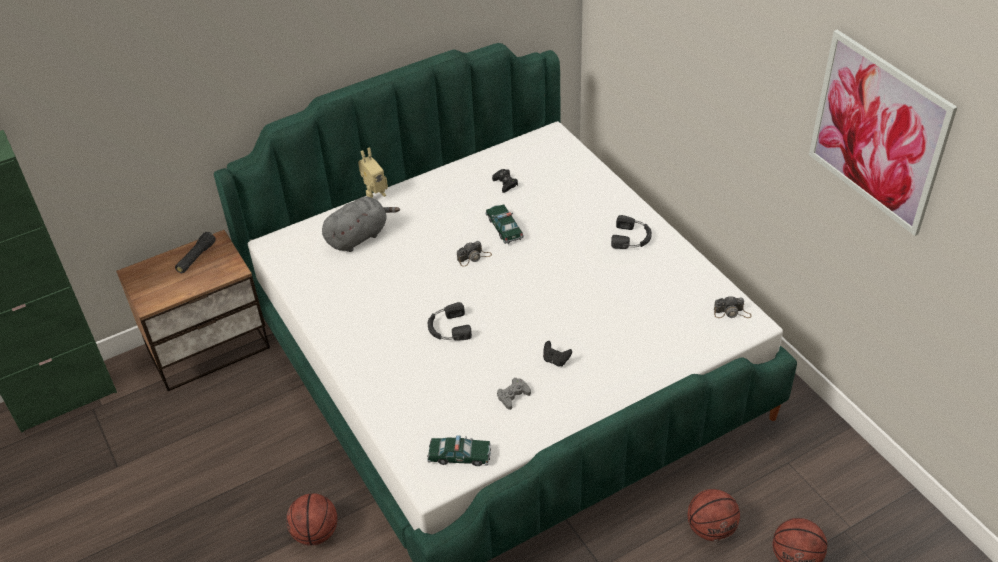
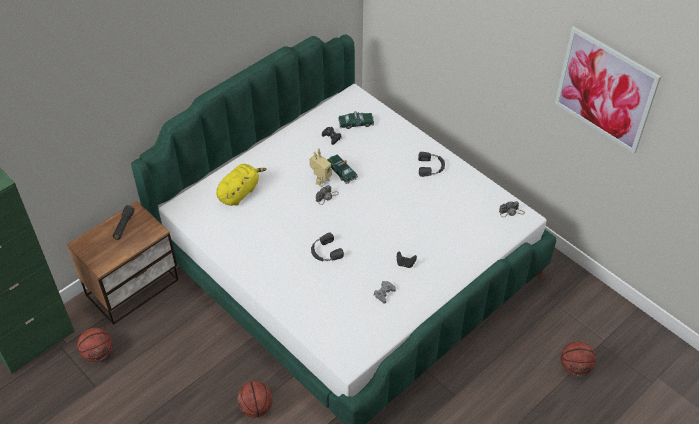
camera: 15 degrees left, 5 degrees up
(359, 236) = (239, 192): grey plush toy -> yellow plush toy
(374, 195) = (240, 158): toy robot -> toy robot (320, 180)
(459, 456) = (361, 341): toy car -> toy car (356, 123)
(711, 529) = (518, 357): basketball -> basketball (98, 353)

